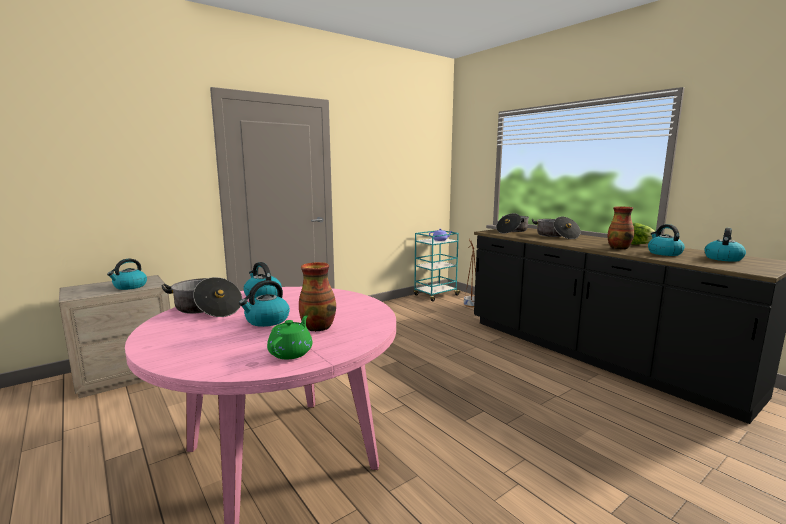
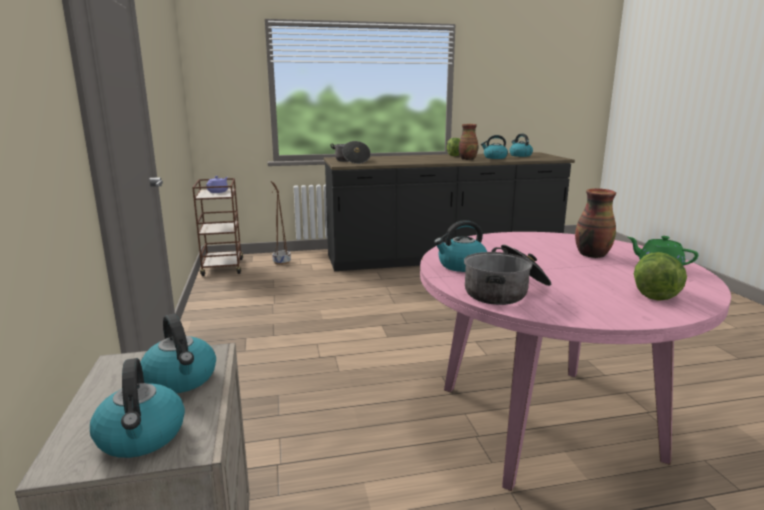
camera: 65 degrees left, 5 degrees up
(205, 349) = (653, 293): none -> lettuce
(267, 321) = (565, 269): kettle -> kettle (142, 437)
(435, 295) = (223, 268): turquoise cart -> brown cart
(555, 236) = (396, 159): cooking pot -> none

